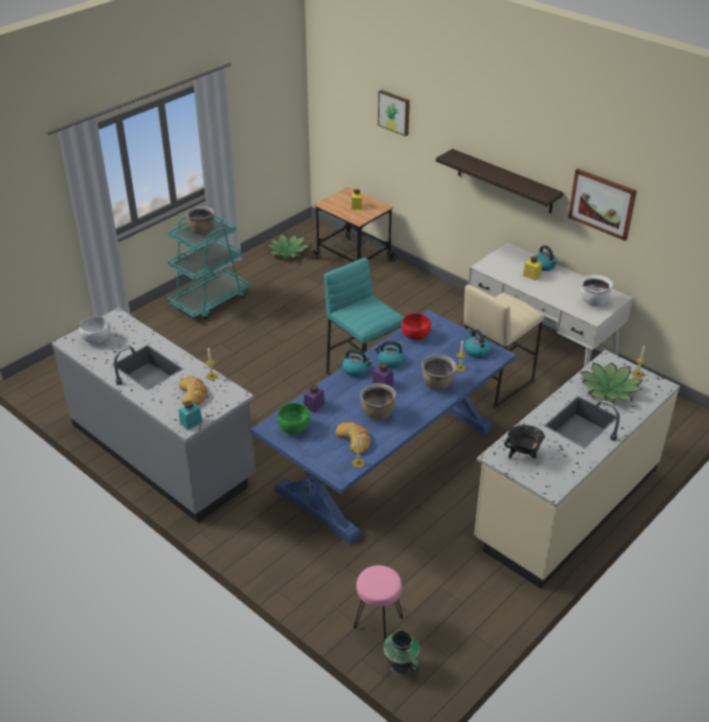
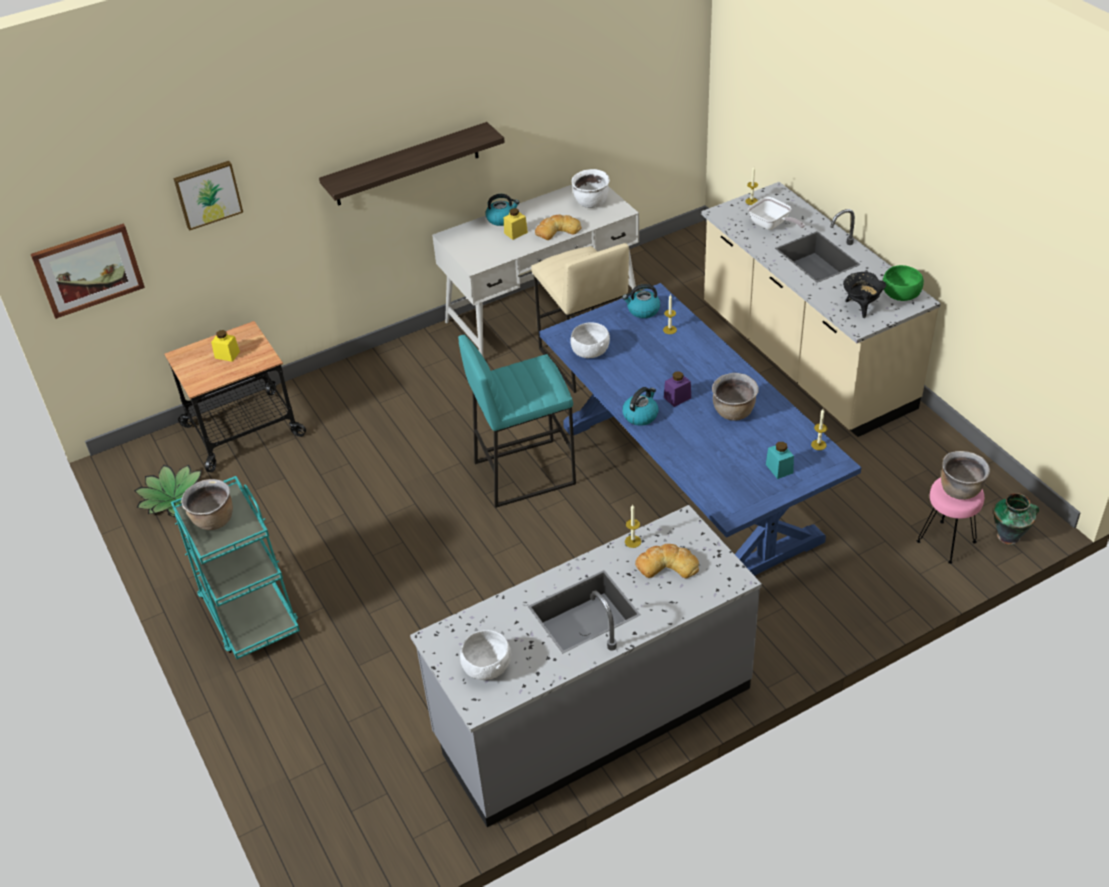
camera: 70 degrees left, 5 degrees up
(191, 422) = (728, 574): turquoise jar -> turquoise jar (779, 469)
(294, 428) = (738, 490): green bowl -> green bowl (901, 295)
(314, 405) = (699, 465): purple jar -> none
(354, 439) = (774, 440): bread -> bread (557, 230)
(390, 361) = (635, 383): kettle -> none
(415, 335) = (590, 352): red bowl -> white bowl
(437, 384) = (694, 353): brown cooking pot -> brown cooking pot (960, 490)
(602, 203) = (536, 100): picture -> picture (88, 270)
(609, 390) = (771, 225): potted plant -> frying pan

